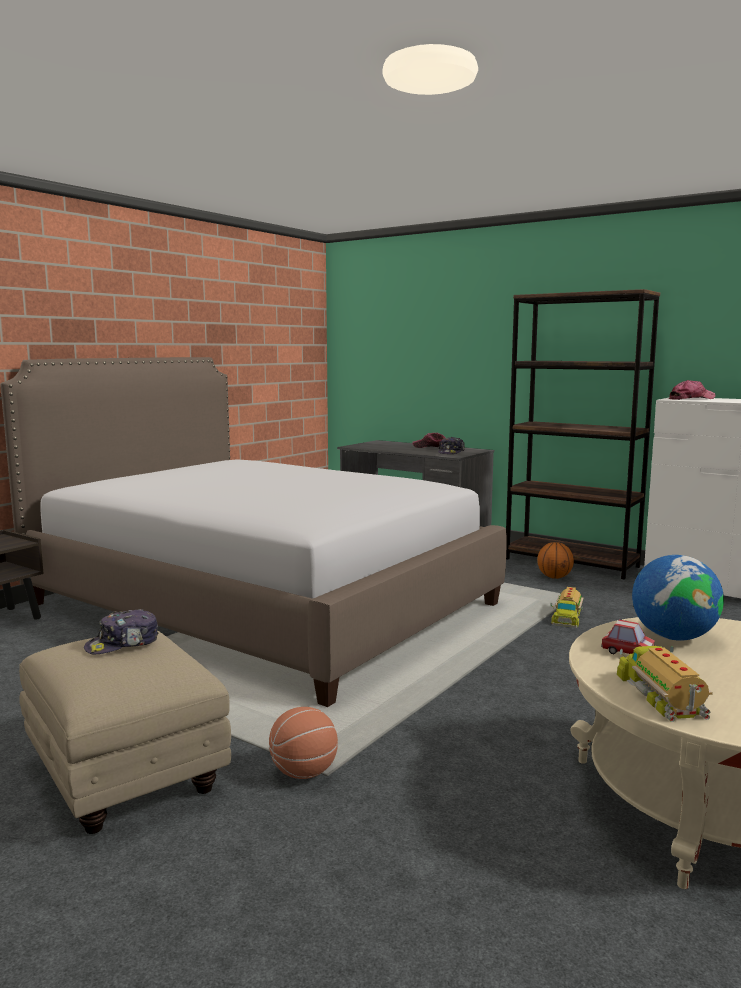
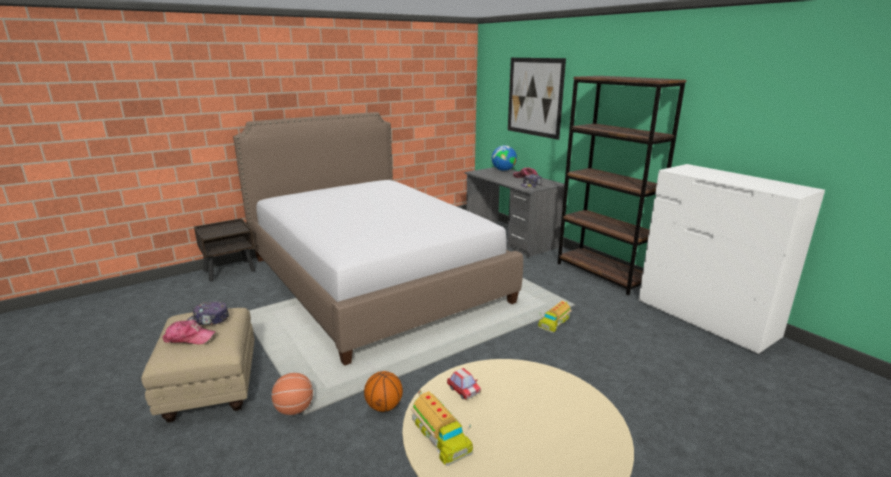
camera: 20 degrees right, 10 degrees up
(430, 336) = (534, 97): none -> picture
(554, 577) = (577, 285): basketball -> basketball (384, 406)
(663, 696) = (439, 436): toy truck -> toy truck turned 135 degrees clockwise
(673, 637) = (510, 383): globe -> globe (503, 170)
(691, 398) = (691, 170): cap -> cap (189, 338)

